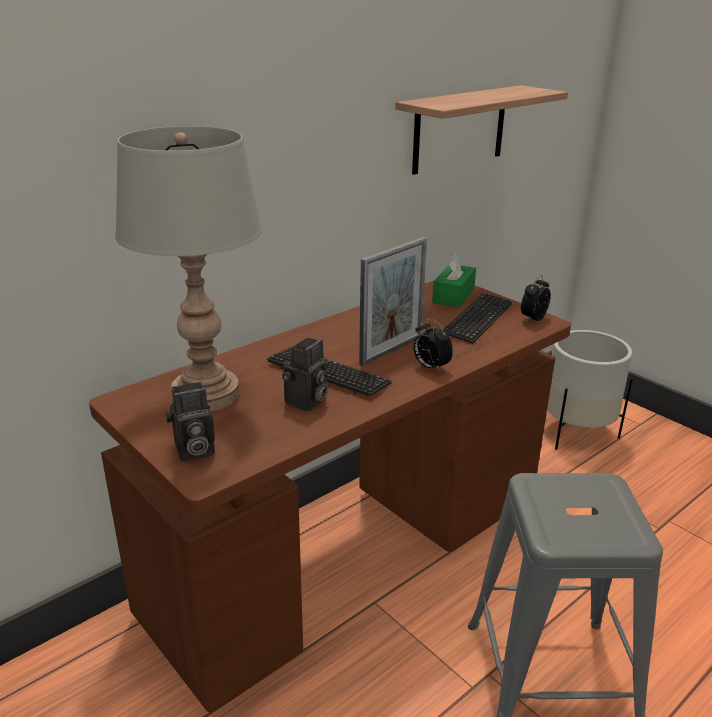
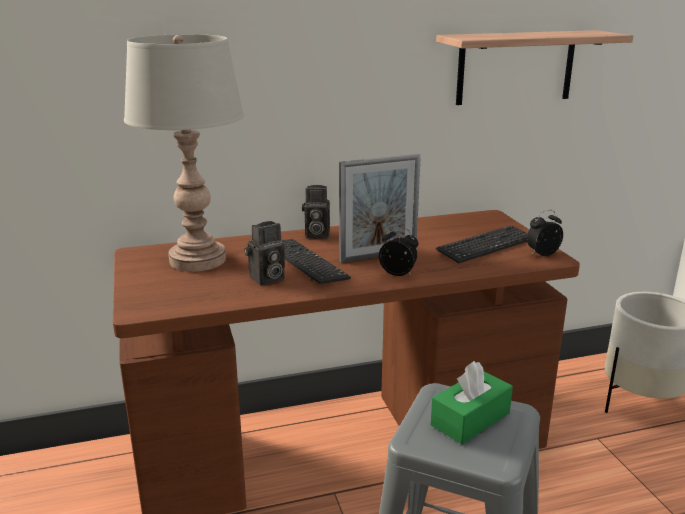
camera: 25 degrees right, 5 degrees down
(193, 451) = (148, 294): camera -> camera (315, 235)
(430, 367) = (398, 274): alarm clock -> alarm clock turned 135 degrees clockwise
(453, 295) = (483, 225): green tissue box -> green tissue box (470, 419)

